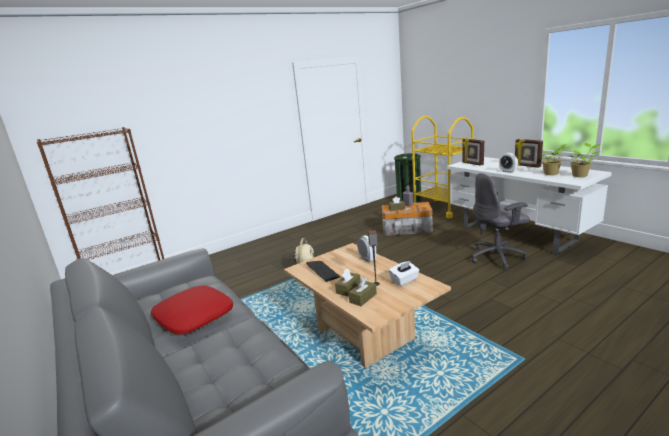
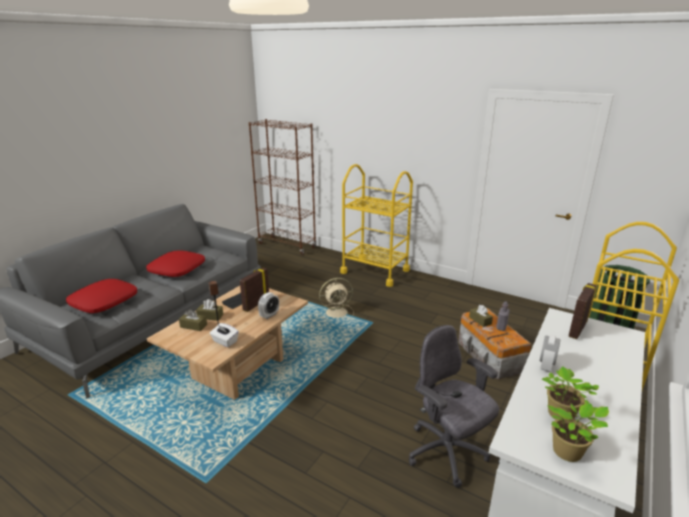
camera: 65 degrees right, 5 degrees up
(233, 380) = (104, 302): none -> red pillow
(254, 249) = (375, 271): none -> yellow cart
(527, 166) = (603, 387): picture frame -> picture frame (256, 304)

